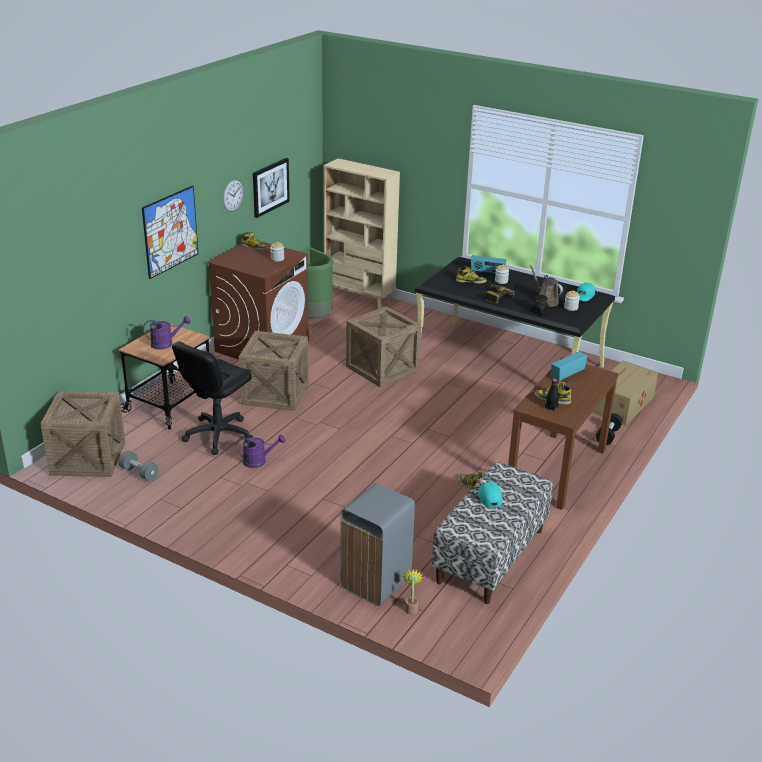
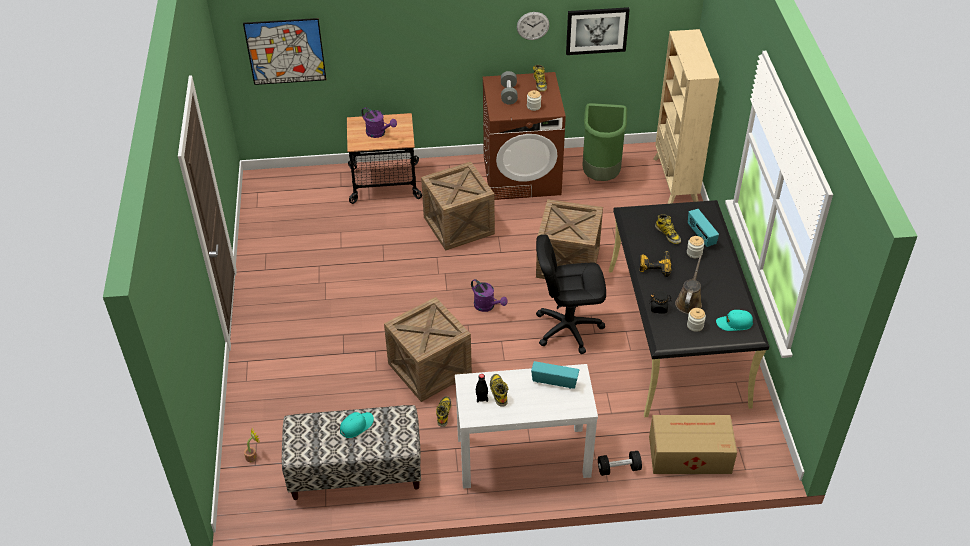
camera: 55 degrees right, 15 degrees up
(88, 458) = (279, 189): crate -> crate (429, 368)
(139, 473) = (286, 223): grey dumbbell -> grey dumbbell (508, 94)
(170, 231) = (434, 37): picture -> picture (285, 51)
(218, 435) = (370, 231): black office chair -> black office chair (568, 328)
(259, 461) = (357, 272): purple watering can -> purple watering can (487, 306)
(376, 582) = (266, 421): grey trash can -> none
(557, 469) = (522, 457): brown console table -> white console table

